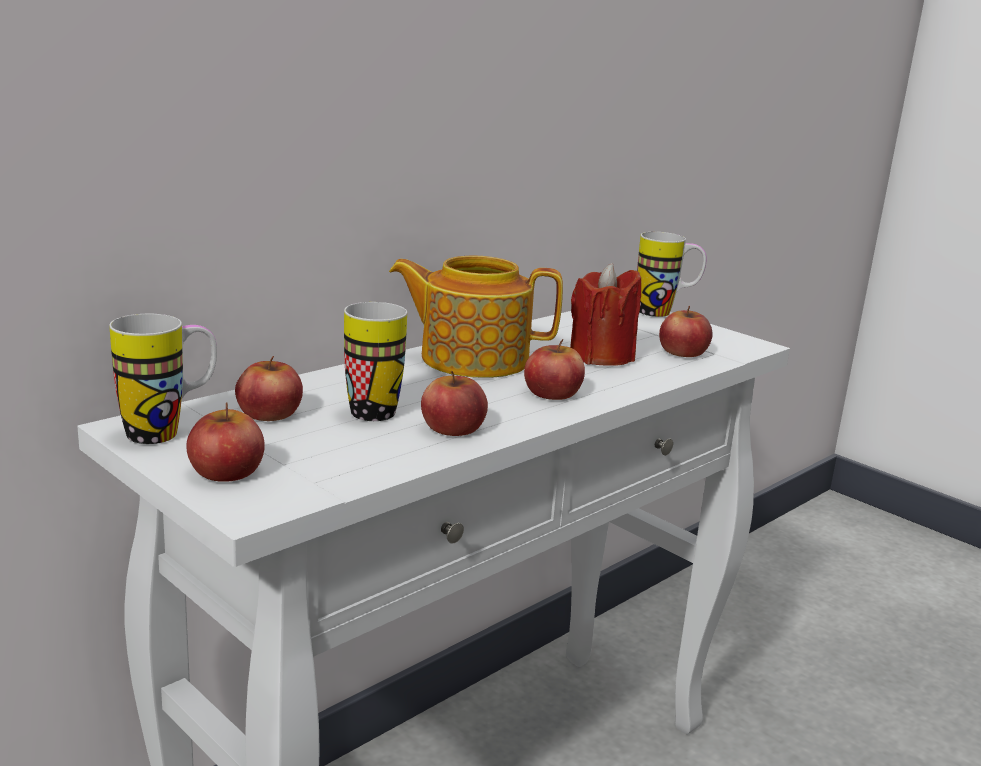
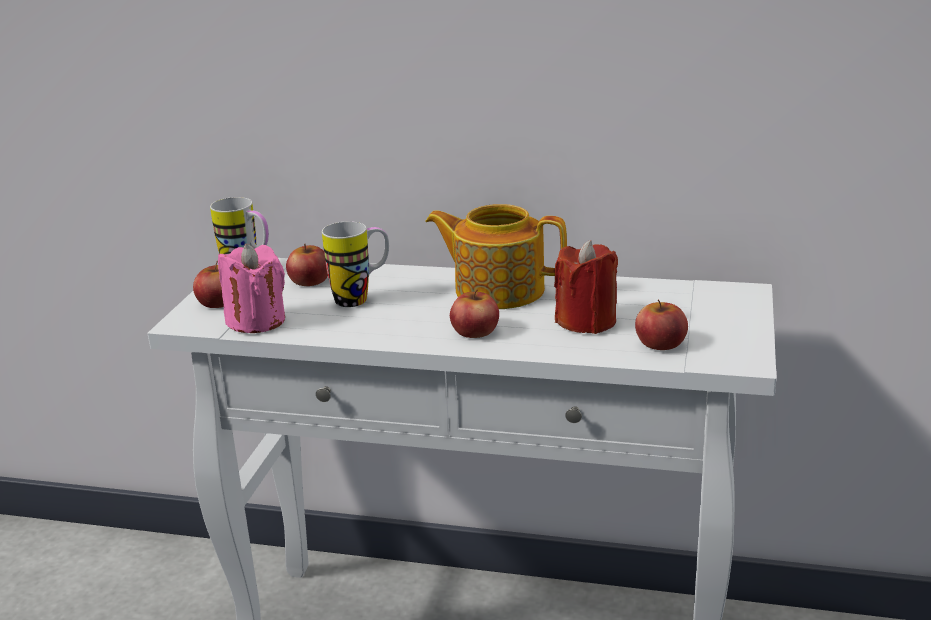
camera: 60 degrees right, 5 degrees up
(337, 468) = (256, 321): none -> pink candle
(453, 428) = (361, 326): apple -> none
(472, 358) = (498, 290): teapot -> teapot turned 45 degrees counterclockwise
(665, 313) = (757, 309): mug -> none

